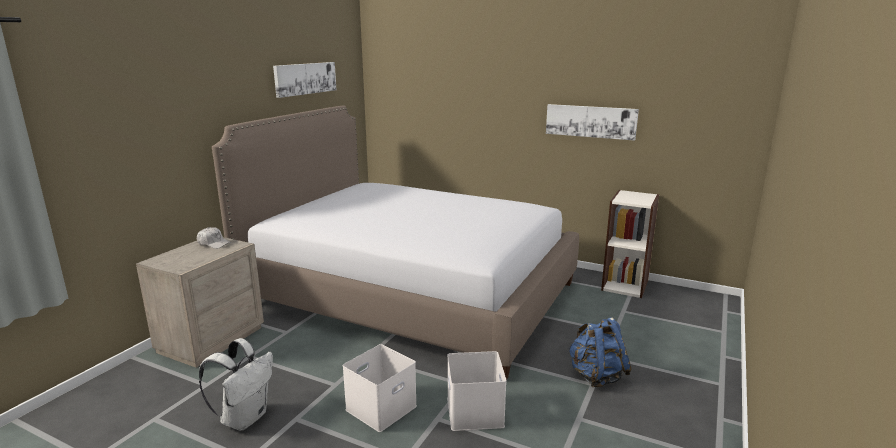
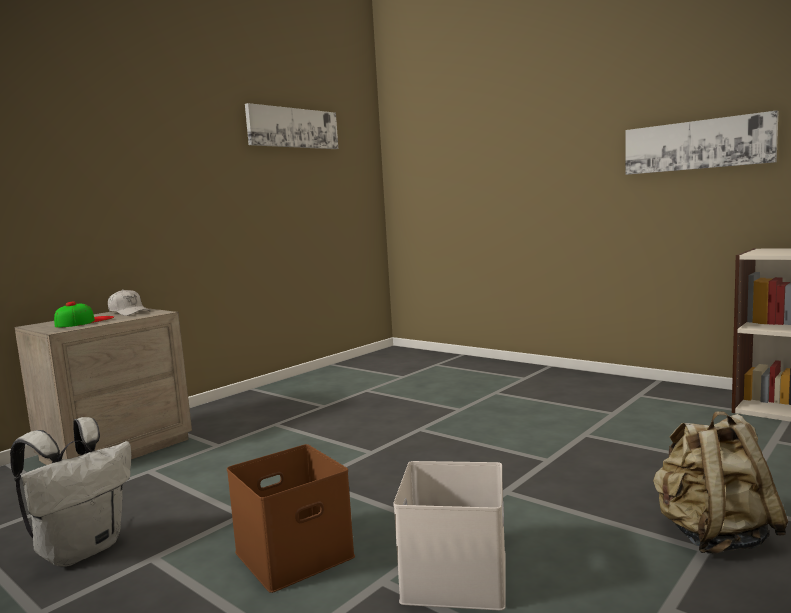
camera: 15 degrees right, 10 degrees down
(190, 257) = (84, 321): none -> cap
(381, 407) = (295, 553): white storage box -> brown storage box
(411, 294) = (416, 409): bed -> none
(596, 376) = (713, 537): blue backpack -> beige backpack

